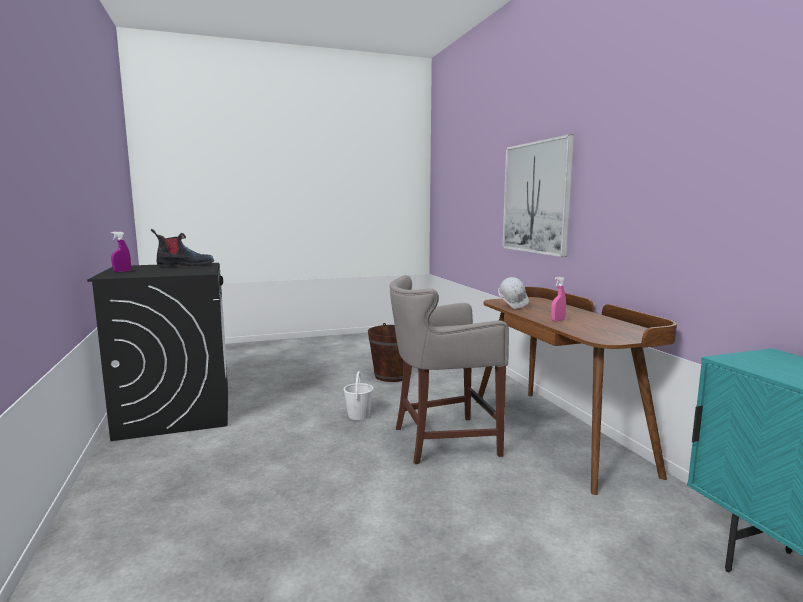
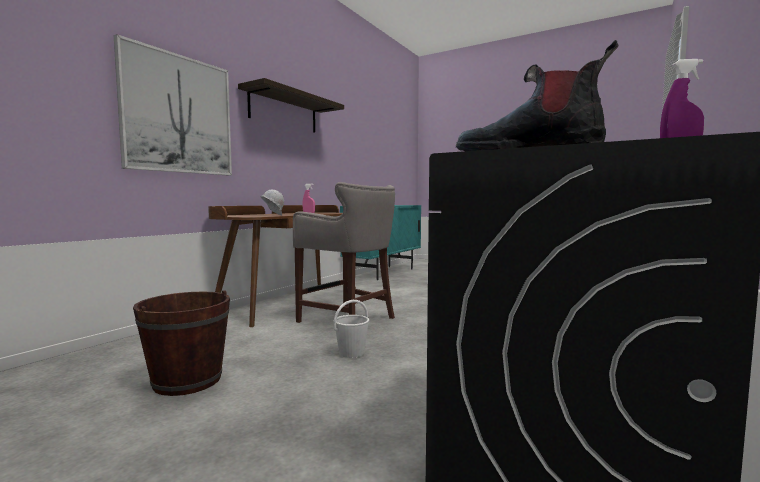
camera: 130 degrees left, 5 degrees down
(646, 155) = (284, 111): none -> shelf

